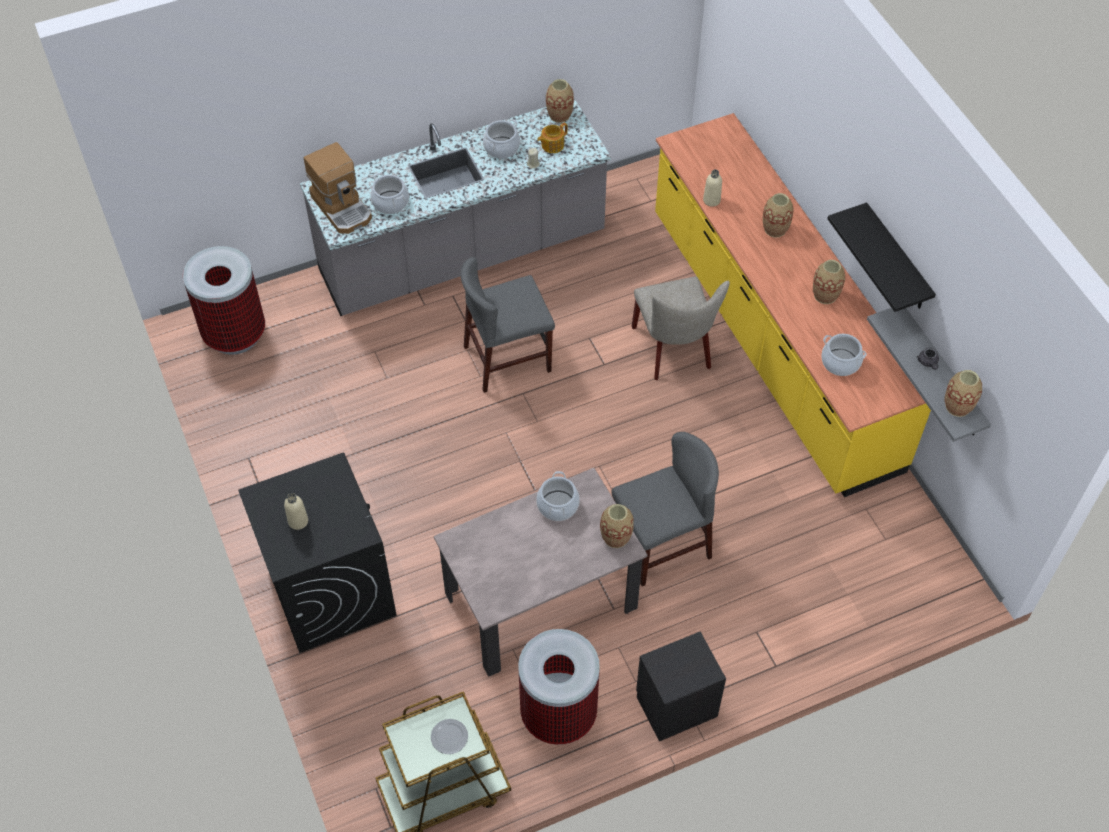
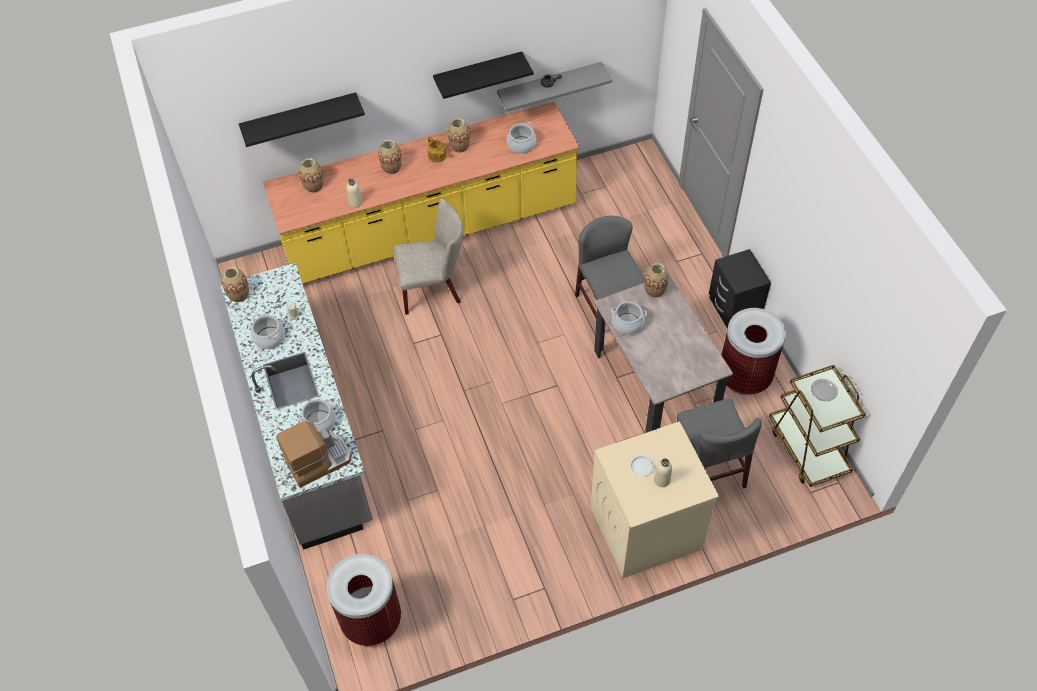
camera: 85 degrees left, 0 degrees up
(317, 500) = (641, 467): none -> white plate
(329, 589) = (645, 529): black washing machine -> beige washing machine
(507, 359) = (427, 400): grey chair -> grey chair (708, 468)
(552, 145) = (274, 301): teapot -> teapot (437, 156)
(775, 91) = (300, 118): none -> black shelf
(957, 406) = (586, 74): vase -> vase (314, 186)

